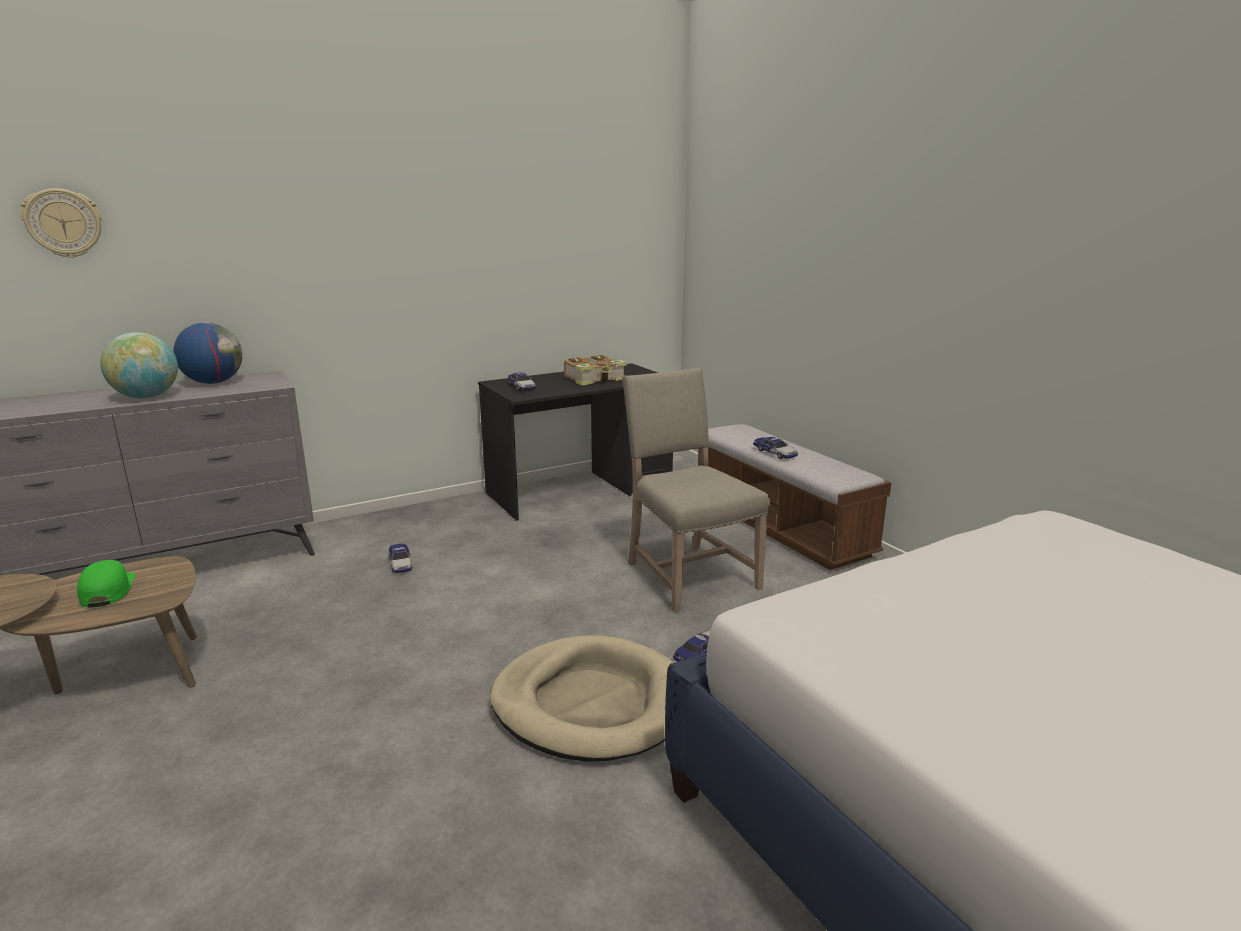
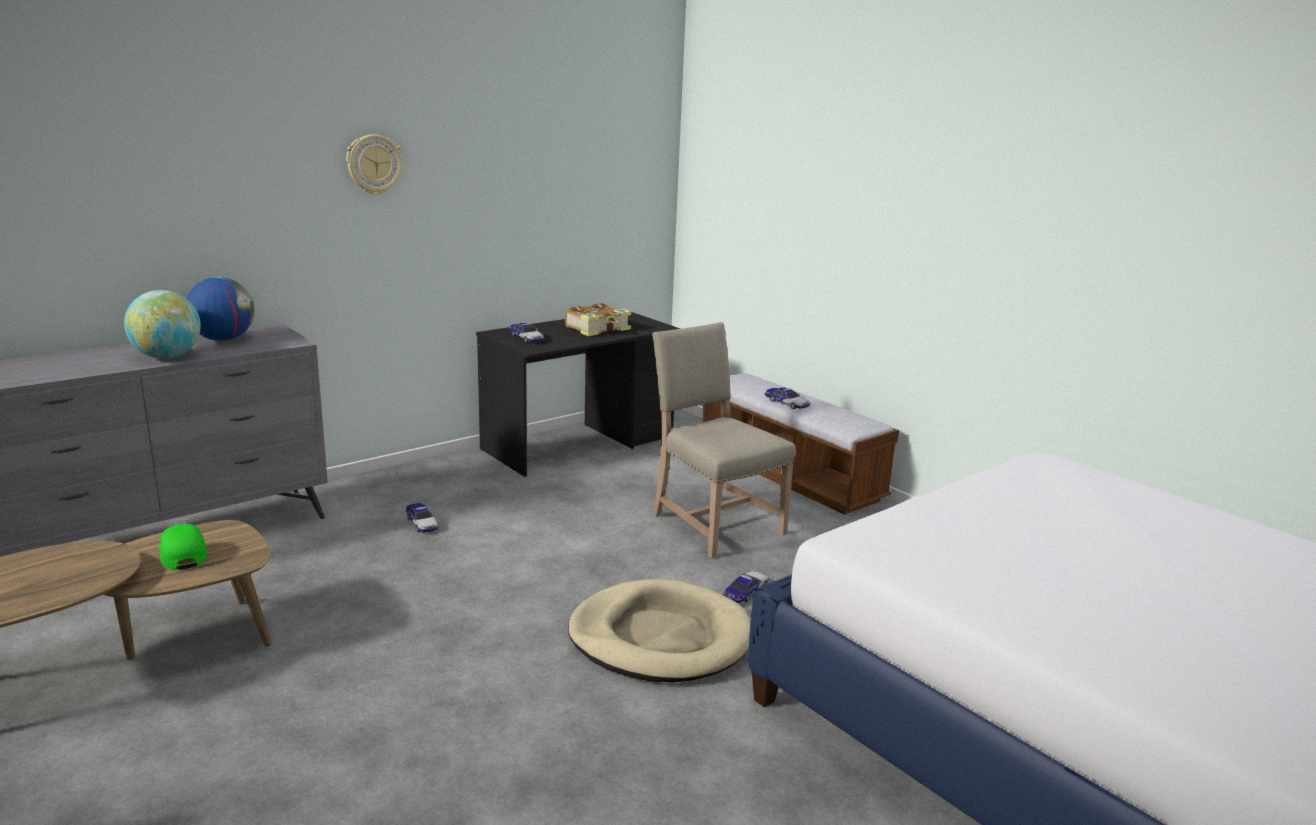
camera: 10 degrees left, 0 degrees up
(63, 223) = (75, 174): wall clock -> wall clock (374, 164)

